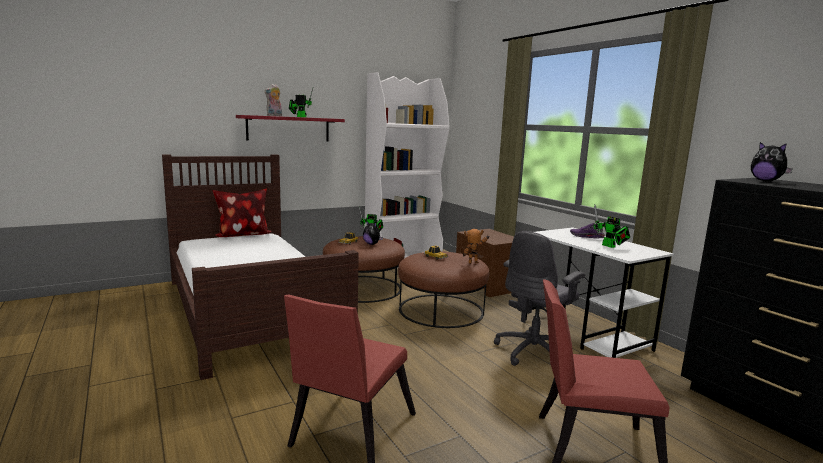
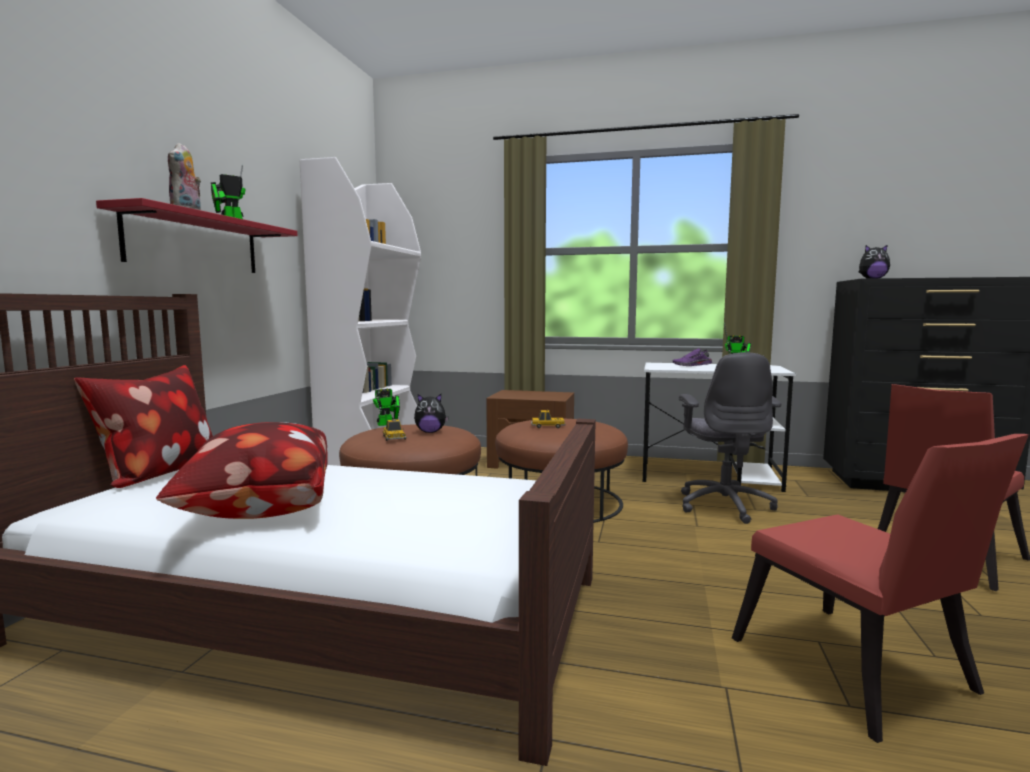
camera: 45 degrees left, 5 degrees down
(221, 257) = (257, 512): none -> pillow
(474, 263) = (601, 422): toy robot -> none

